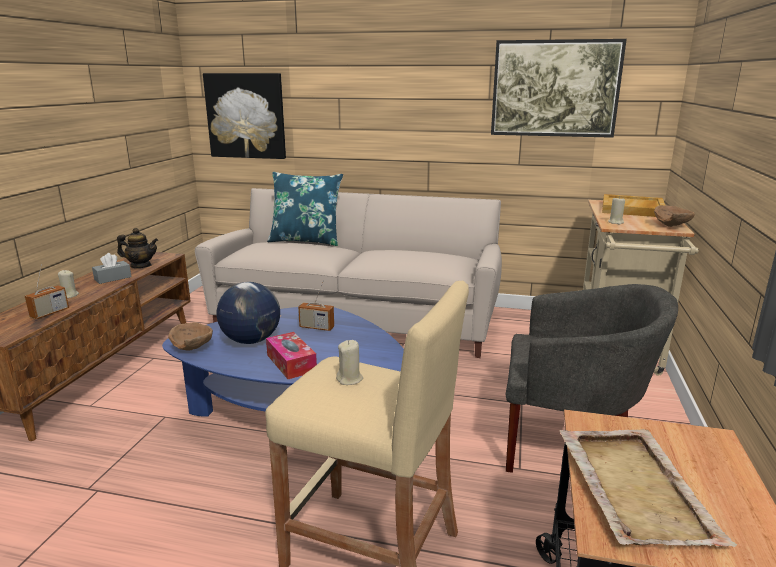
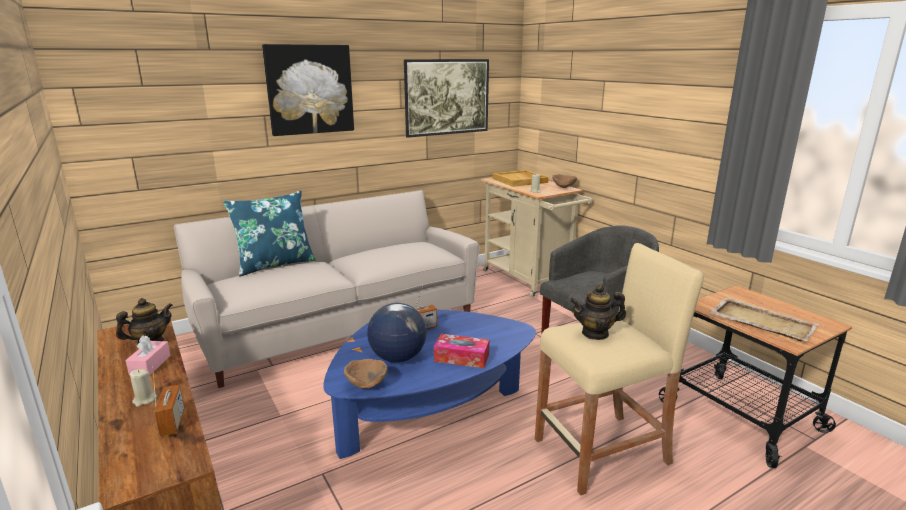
camera: 45 degrees left, 0 degrees up
(113, 278) = (150, 365): grey tissue box -> pink tissue box
(246, 116) = (151, 143): picture -> picture (309, 89)
(350, 379) = (595, 333): beige candle -> teapot

